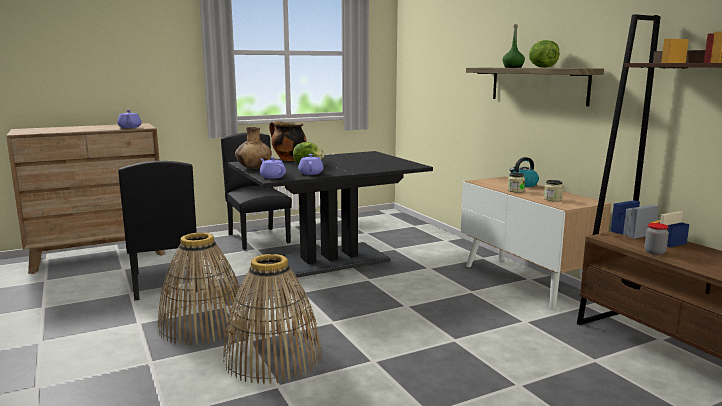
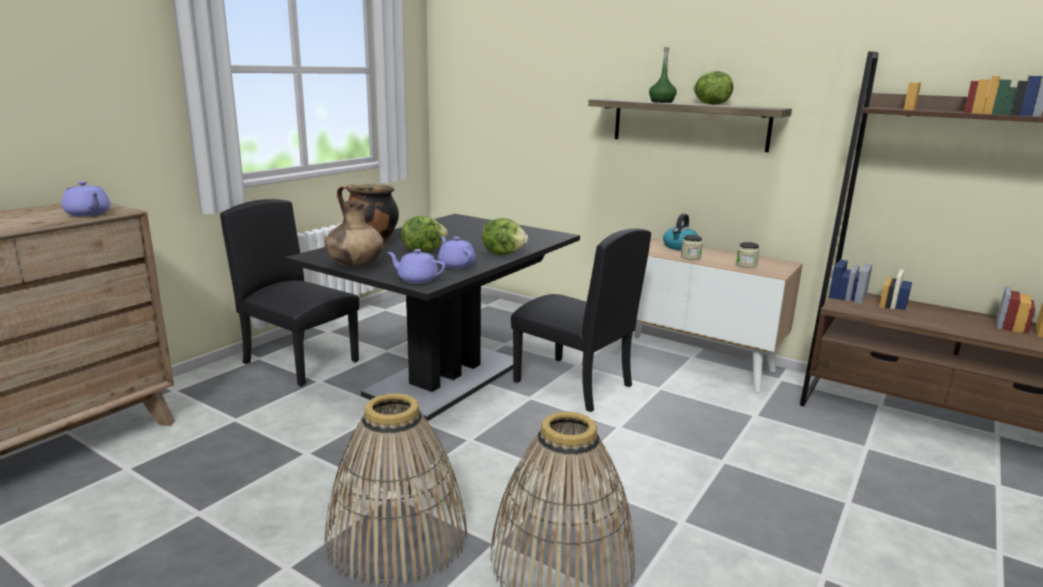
camera: 30 degrees left, 5 degrees up
(164, 282) = (239, 477): black chair -> black chair (572, 384)
(354, 171) = (503, 253): none -> lettuce
(654, 252) = (907, 319): jar -> none

